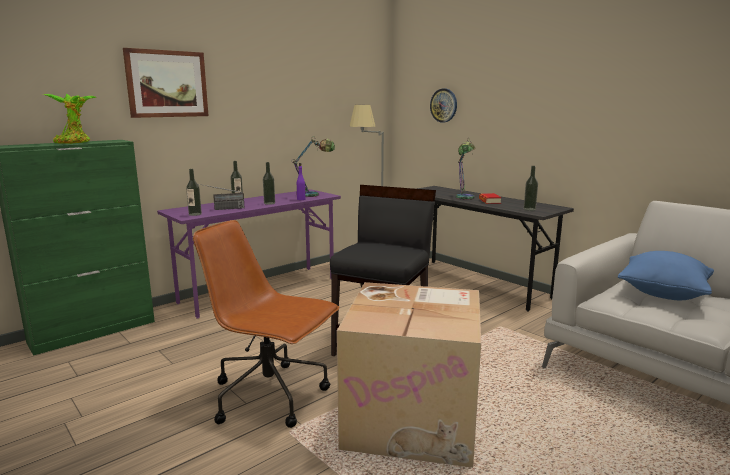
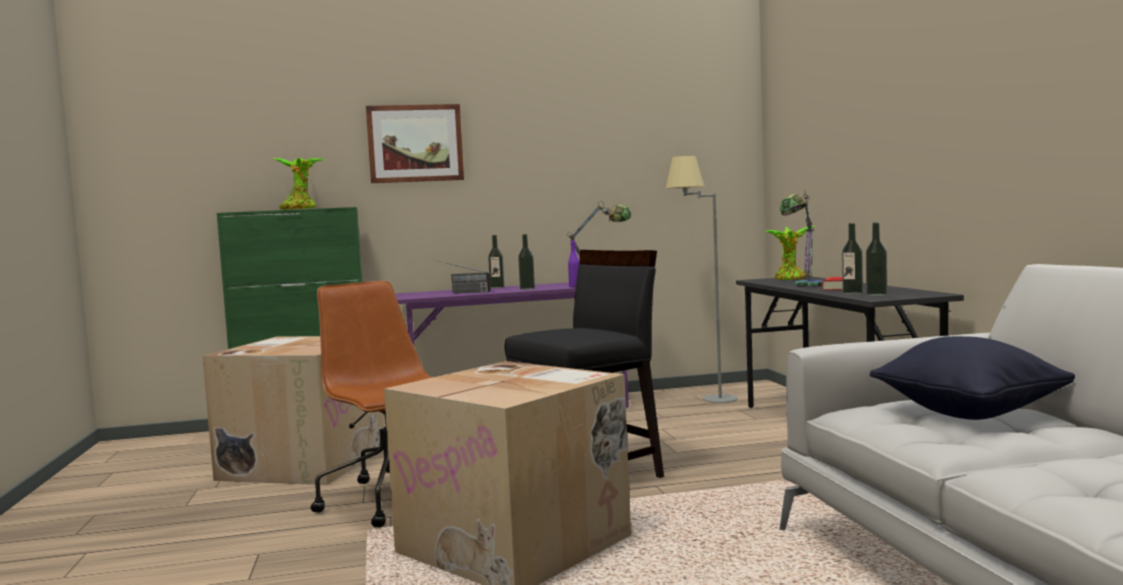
camera: 30 degrees right, 10 degrees down
(138, 371) = (303, 463): none -> cardboard box
(195, 214) = (423, 295): bottle -> bottle (852, 293)
(436, 190) = (791, 279): none -> potted plant
(444, 105) = (813, 149): wall clock -> none
(663, 294) = (969, 413): blue pillow -> black pillow

